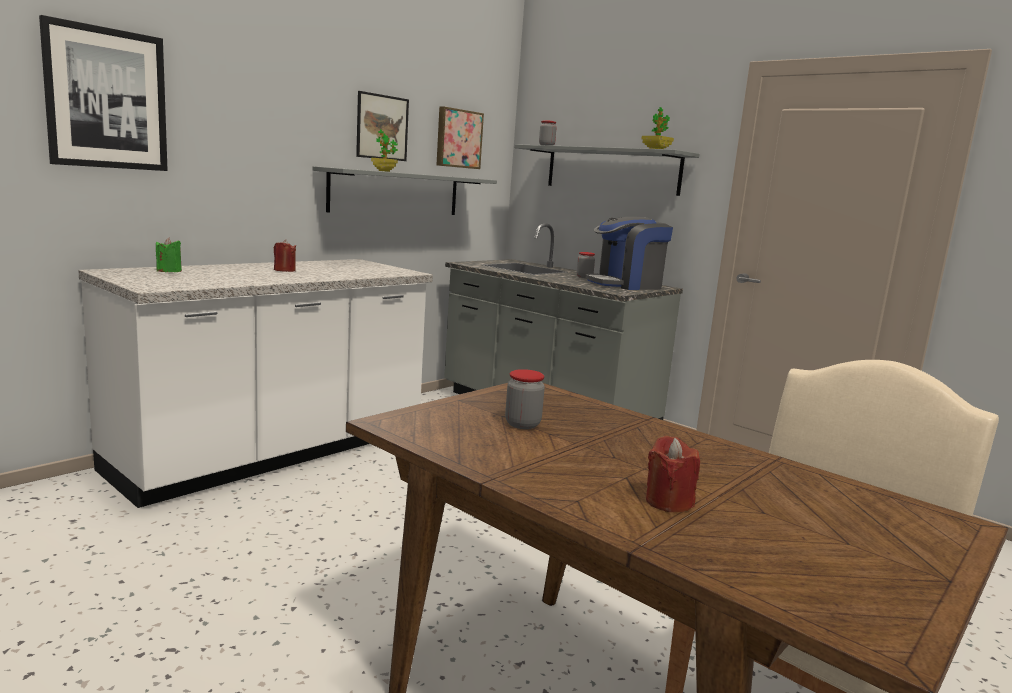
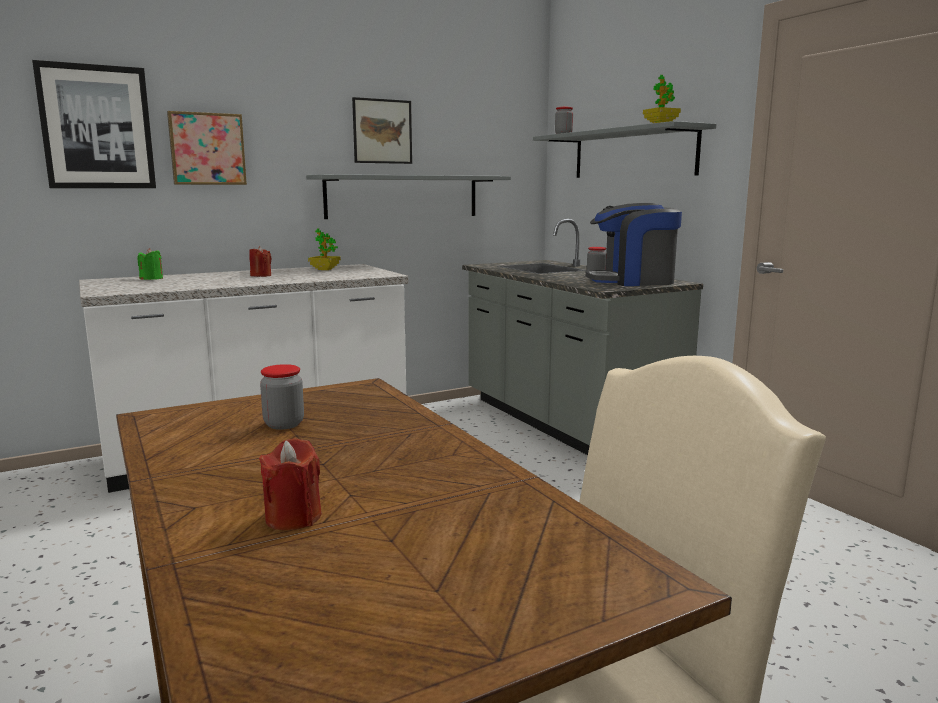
camera: 20 degrees right, 0 degrees up
(384, 171) = (377, 174): potted plant -> potted plant (325, 269)
(458, 138) = (474, 136): picture -> picture (207, 149)

